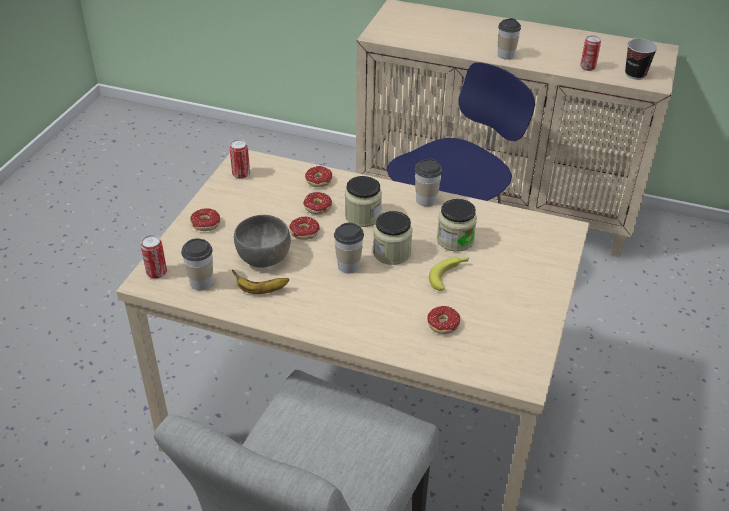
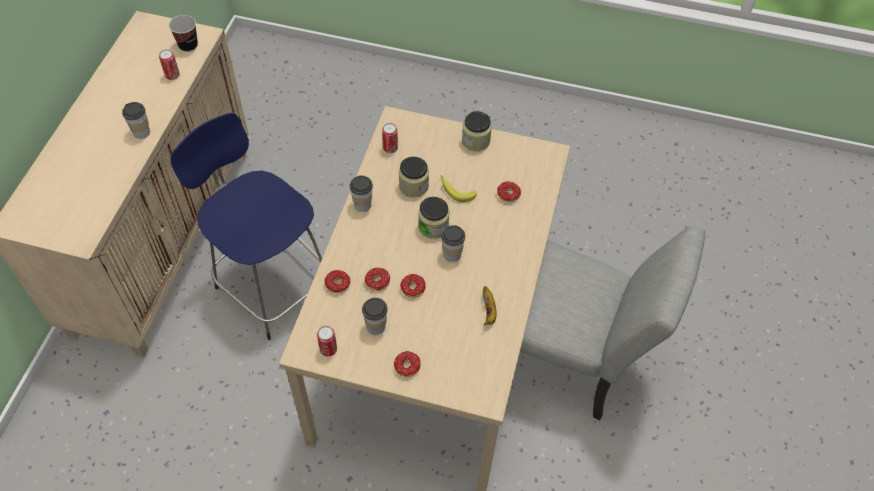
camera: 95 degrees left, 15 degrees up
(156, 273) = (477, 393): can -> can (390, 148)
(201, 282) = (484, 356): cup -> cup (376, 326)
(264, 257) = (448, 314): grey bowl -> none
(363, 216) = (387, 248): jar -> jar (476, 141)

